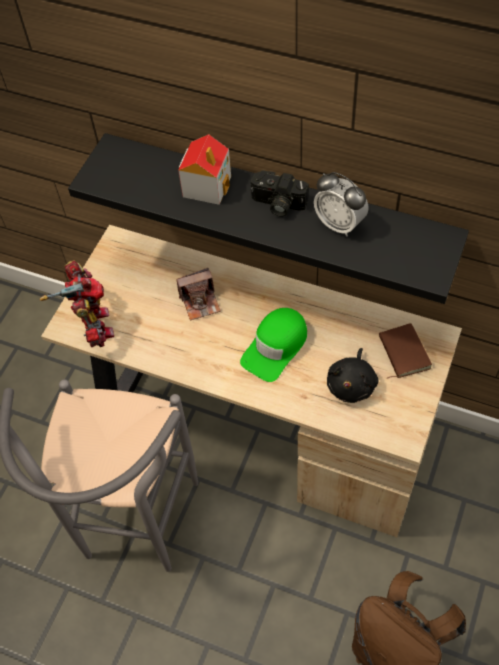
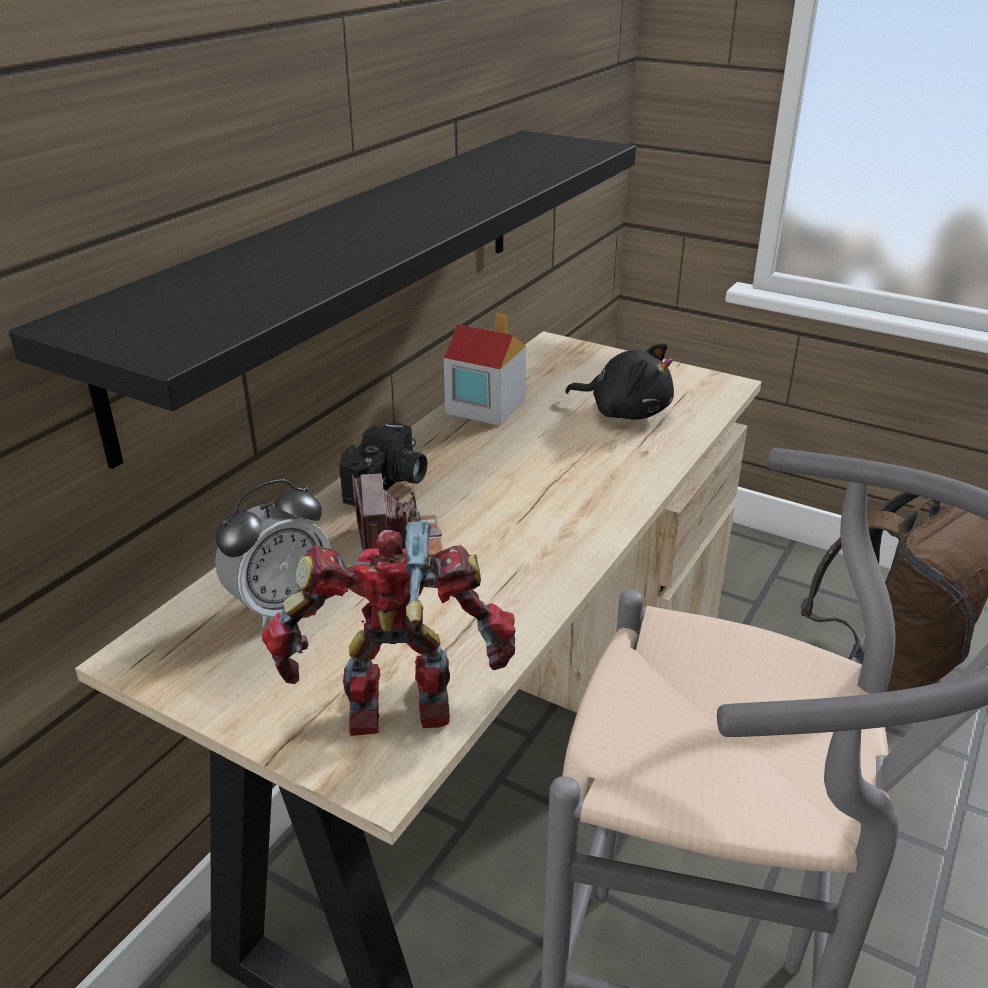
camera: 85 degrees left, 25 degrees down
(207, 186) = (308, 244): toy house -> toy house (484, 406)
(276, 347) = (537, 468): green cap -> none
(277, 204) = (401, 203): camera -> camera (388, 484)
(339, 224) = (474, 176): alarm clock -> alarm clock (281, 605)
(402, 353) = (575, 370): brown book -> none

